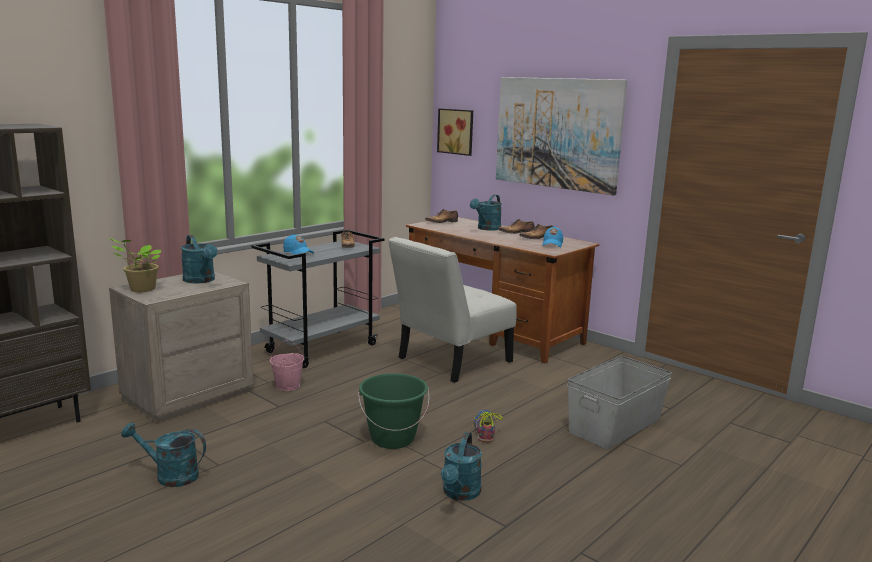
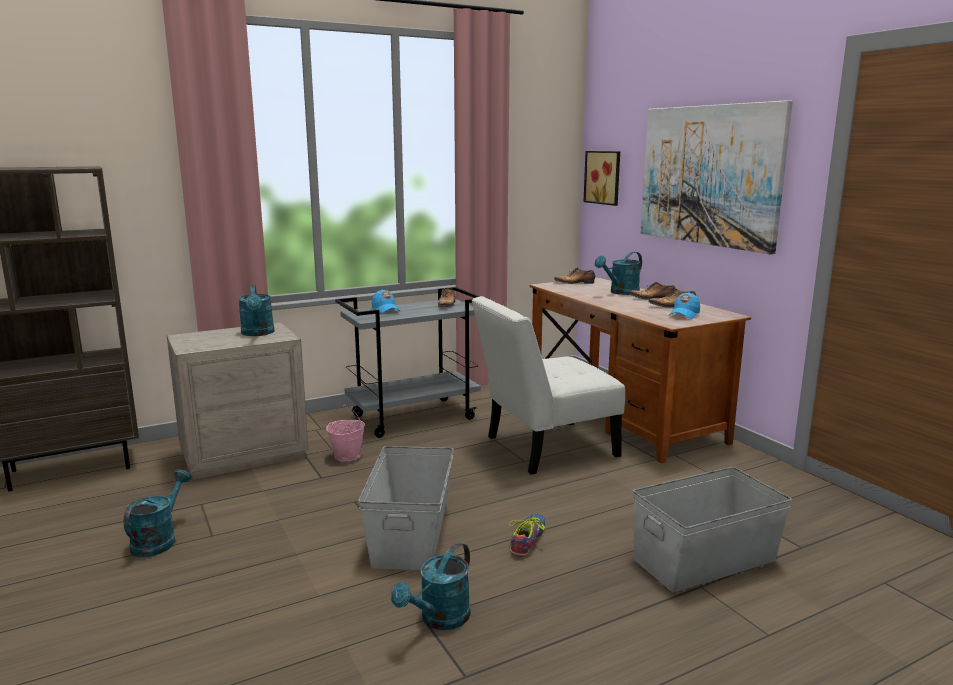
camera: 20 degrees right, 0 degrees up
(140, 289) = (191, 339): potted plant -> none
(170, 476) = (158, 540): turquoise watering can -> turquoise watering can turned 75 degrees clockwise
(392, 439) = (412, 534): green bucket -> grey storage box

